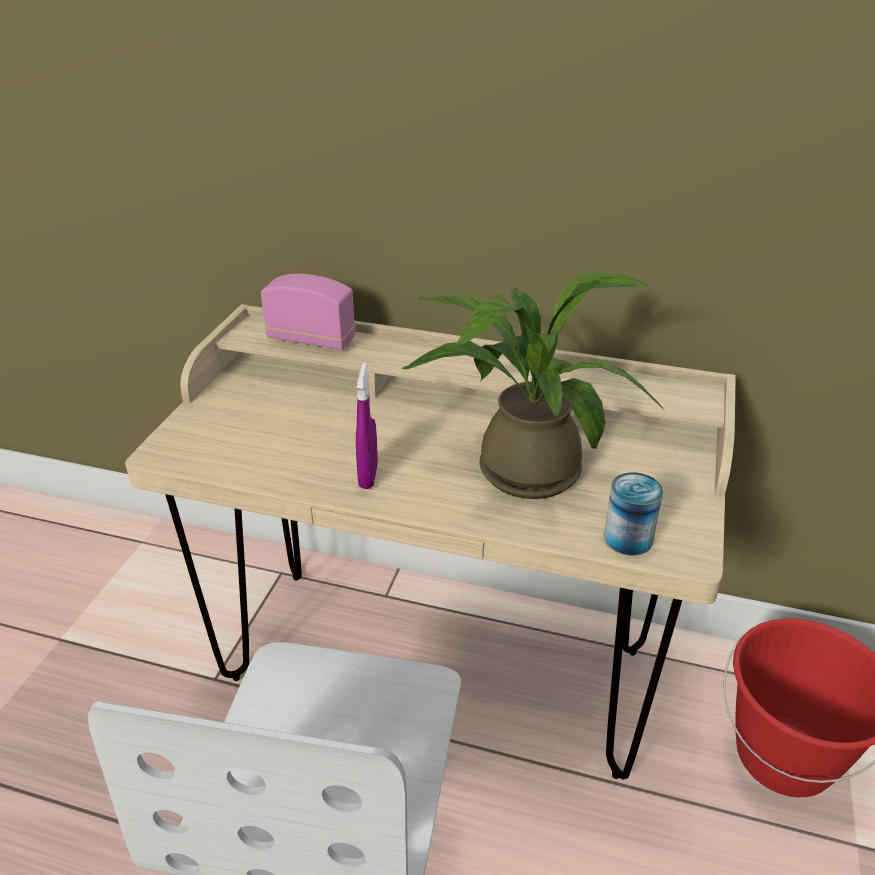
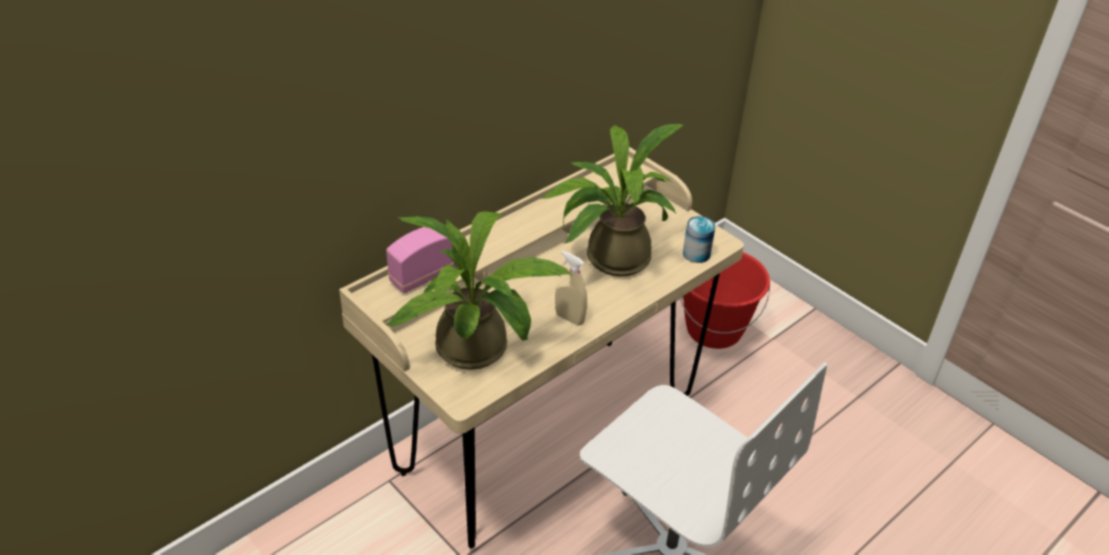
camera: 60 degrees left, 5 degrees up
(253, 434) = (480, 350): none -> potted plant
(368, 476) = (569, 318): purple spray bottle -> beige spray bottle

